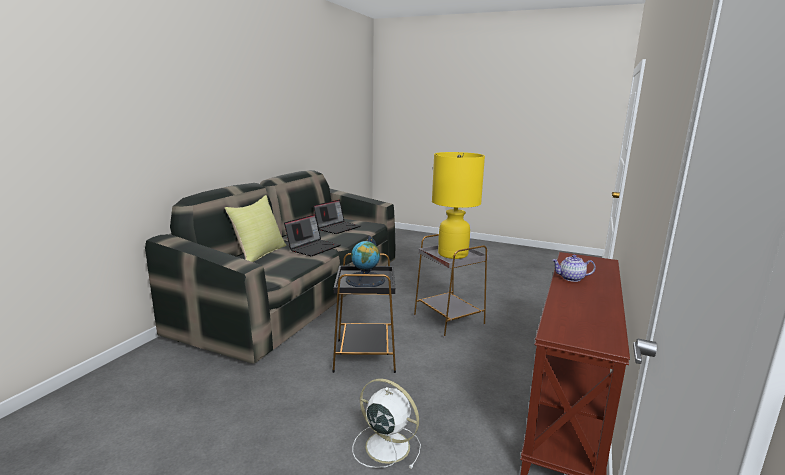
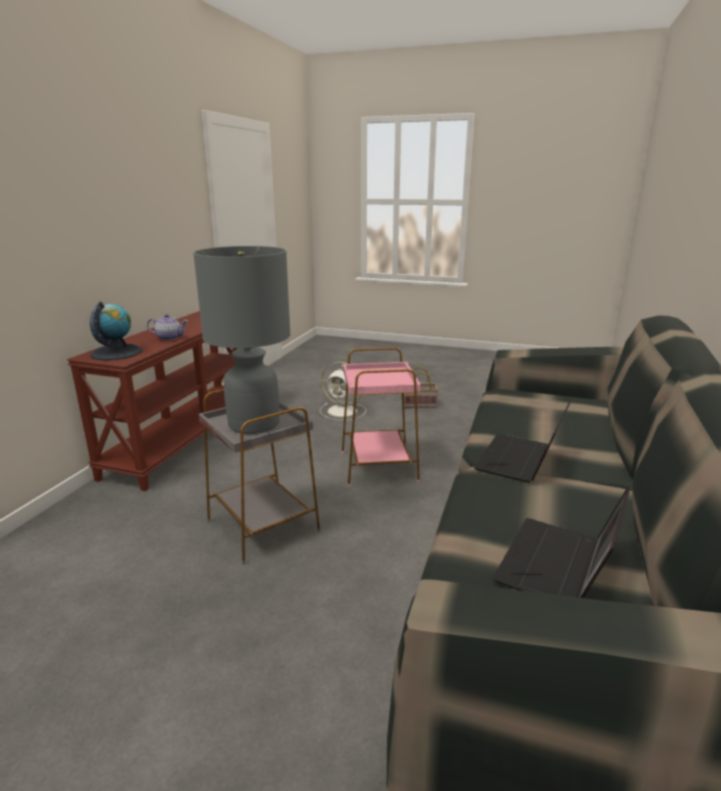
camera: 175 degrees right, 5 degrees up
(259, 254) = (595, 443): yellow pillow -> none
(265, 456) = (420, 404): none -> basket
(364, 356) = (379, 466): black side table -> pink side table
(365, 280) = (379, 378): globe -> globe (116, 352)
(452, 254) = (254, 424): yellow table lamp -> grey table lamp

